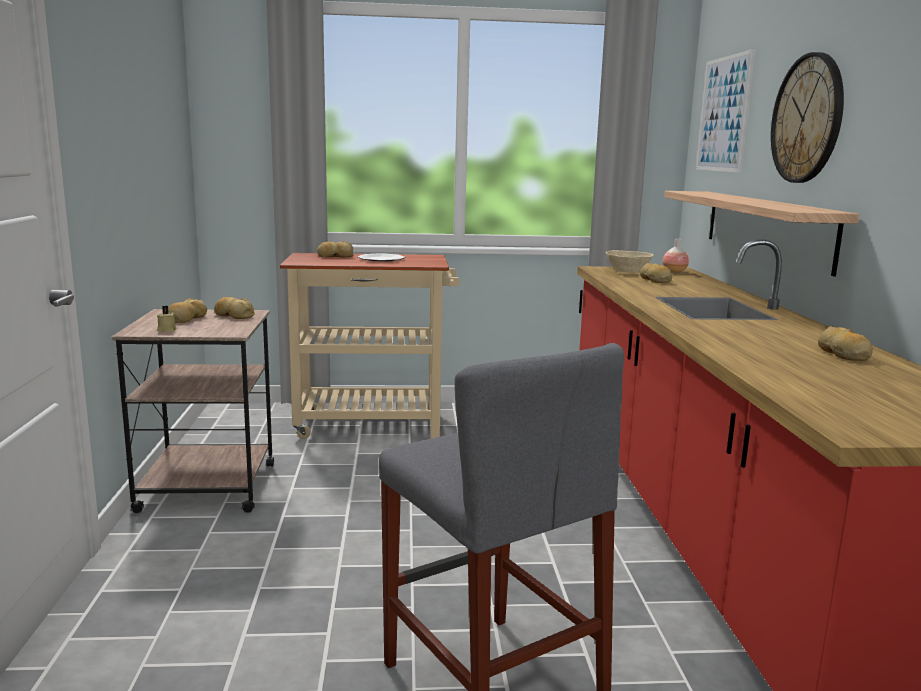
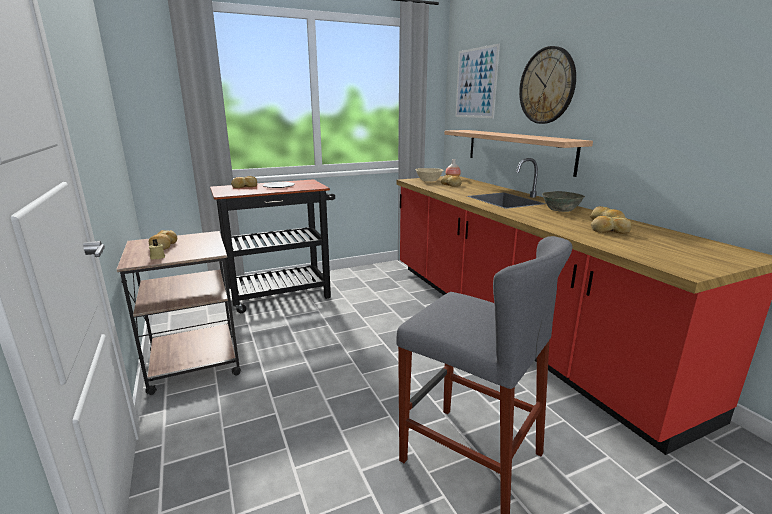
camera: 20 degrees left, 5 degrees up
(234, 315) = (198, 238): bread -> bread (609, 231)
(372, 425) = (281, 295): beige cart -> black cart
(788, 330) = (560, 209): none -> grey bowl

